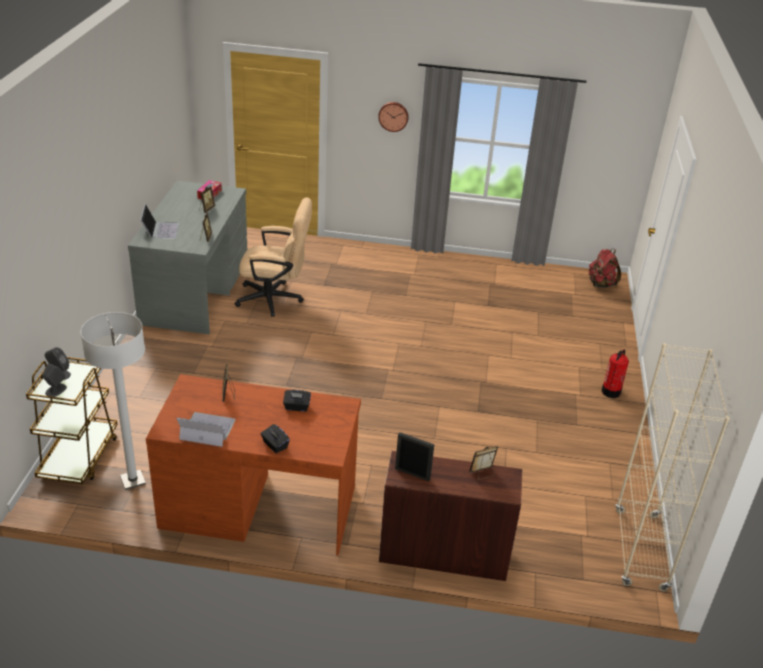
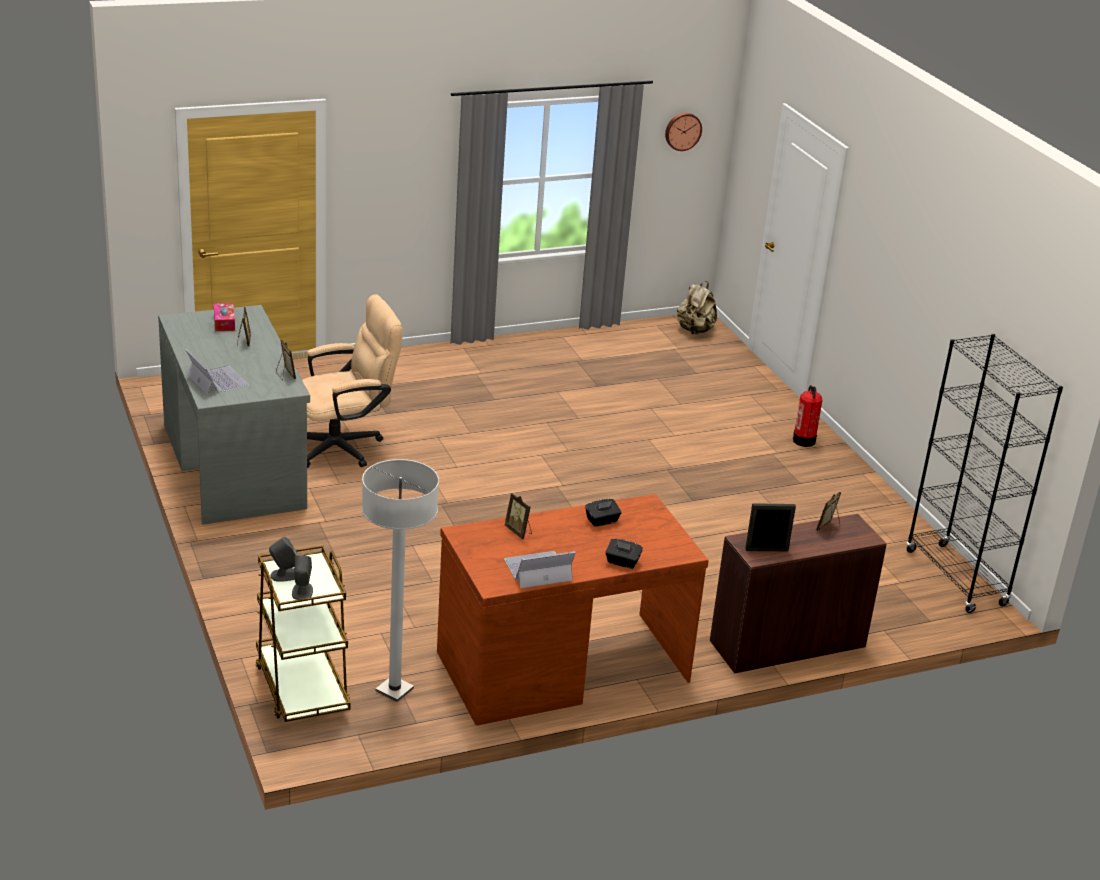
camera: 30 degrees left, 5 degrees down
(393, 116) = (416, 168): wall clock -> wall clock (682, 131)
(601, 284) = (695, 330): red backpack -> beige backpack
(640, 550) = (955, 578): beige bookcase -> black bookcase

